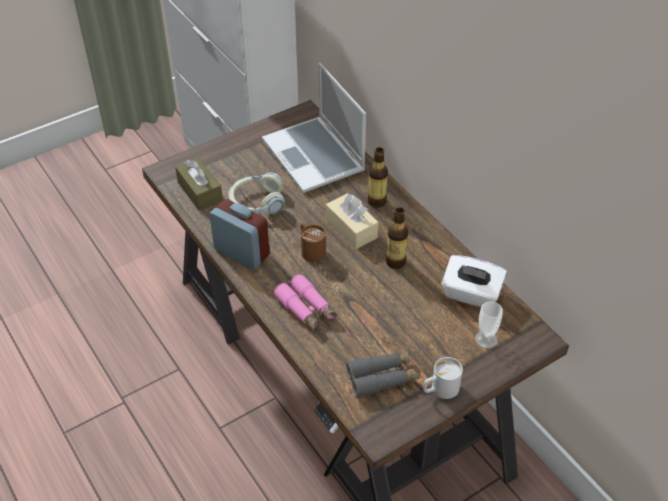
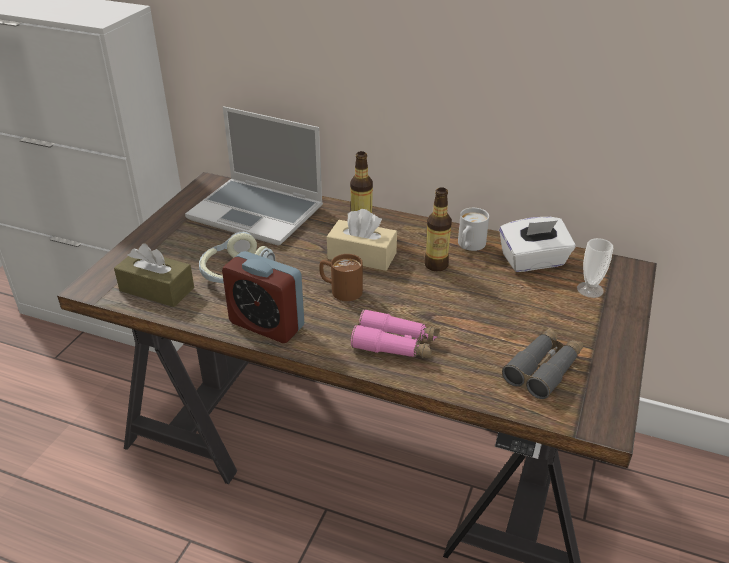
camera: 35 degrees left, 10 degrees down
(241, 252) = (266, 325): alarm clock -> alarm clock turned 150 degrees counterclockwise
(439, 390) = (606, 351): white mug -> white mug (469, 246)

